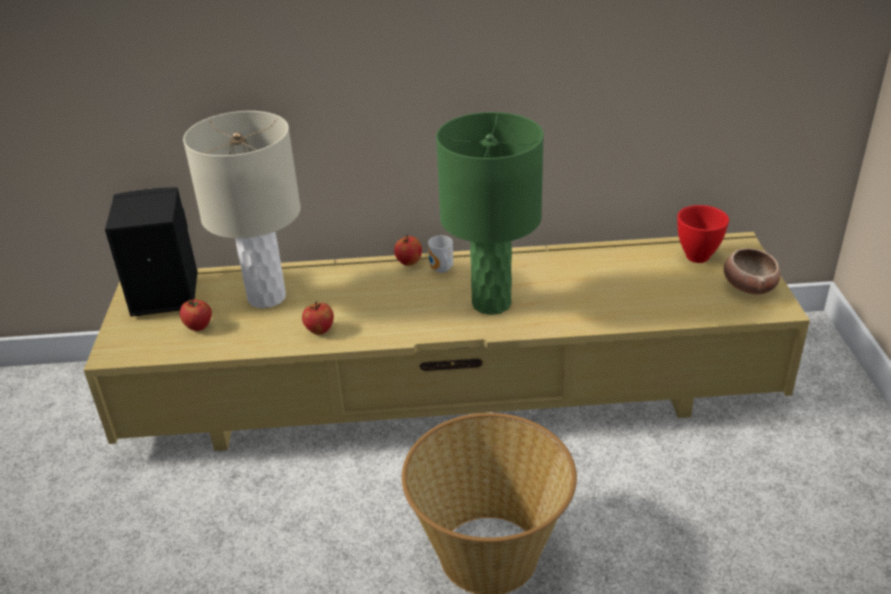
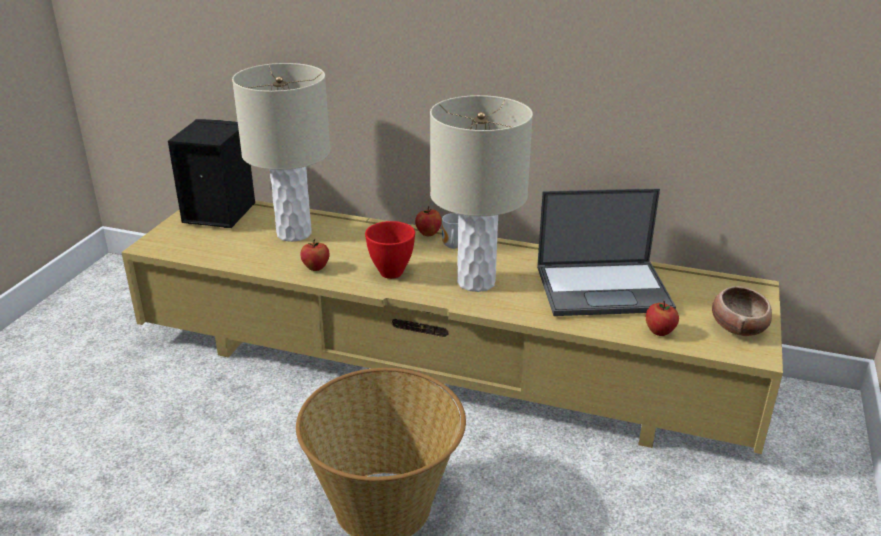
camera: 20 degrees right, 5 degrees down
(199, 326) = (226, 242): apple -> apple (659, 332)
(490, 303) = (475, 282): green table lamp -> beige table lamp
(613, 278) = (604, 288): none -> laptop
(696, 256) = (702, 289): red bowl -> red bowl (390, 272)

